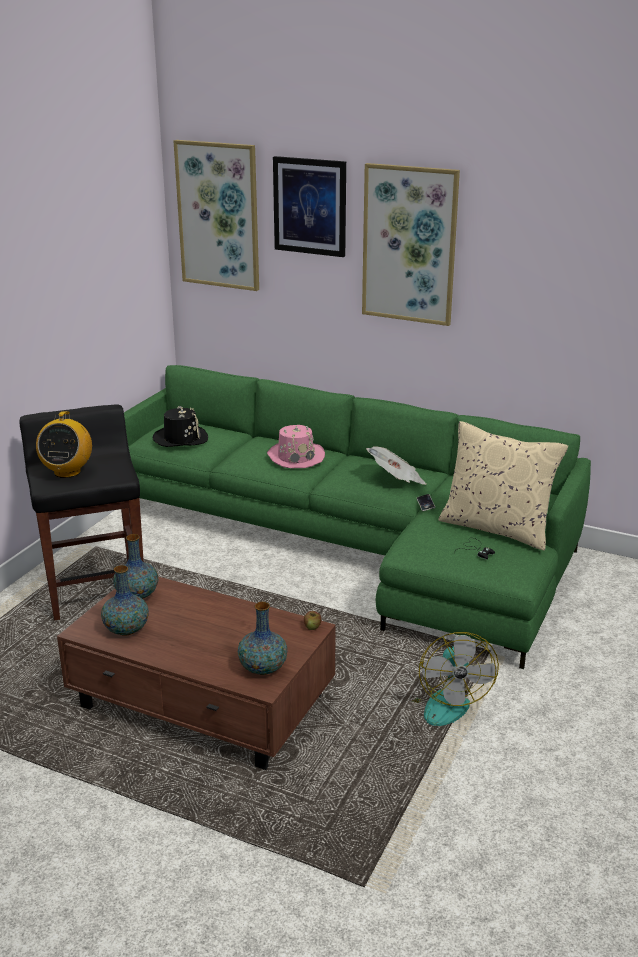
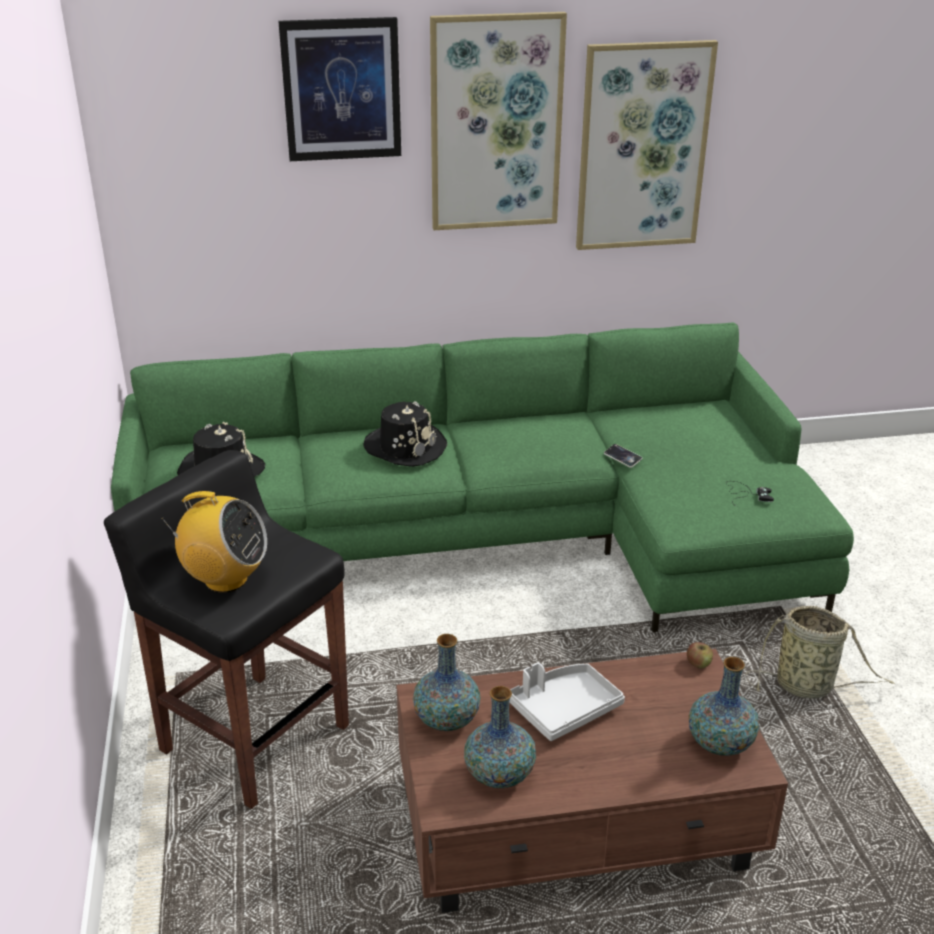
camera: 35 degrees left, 5 degrees up
(67, 472) = (225, 579): radio -> radio turned 45 degrees counterclockwise
(203, 616) = (564, 709): none -> grey tray
(218, 215) = (185, 124): picture -> picture (642, 147)
(295, 456) = (405, 447): pink hat -> black hat
(396, 480) = (555, 438): newspaper -> none
(443, 701) = (808, 686): fan -> basket
(497, 528) = (730, 460): beige pillow -> none

